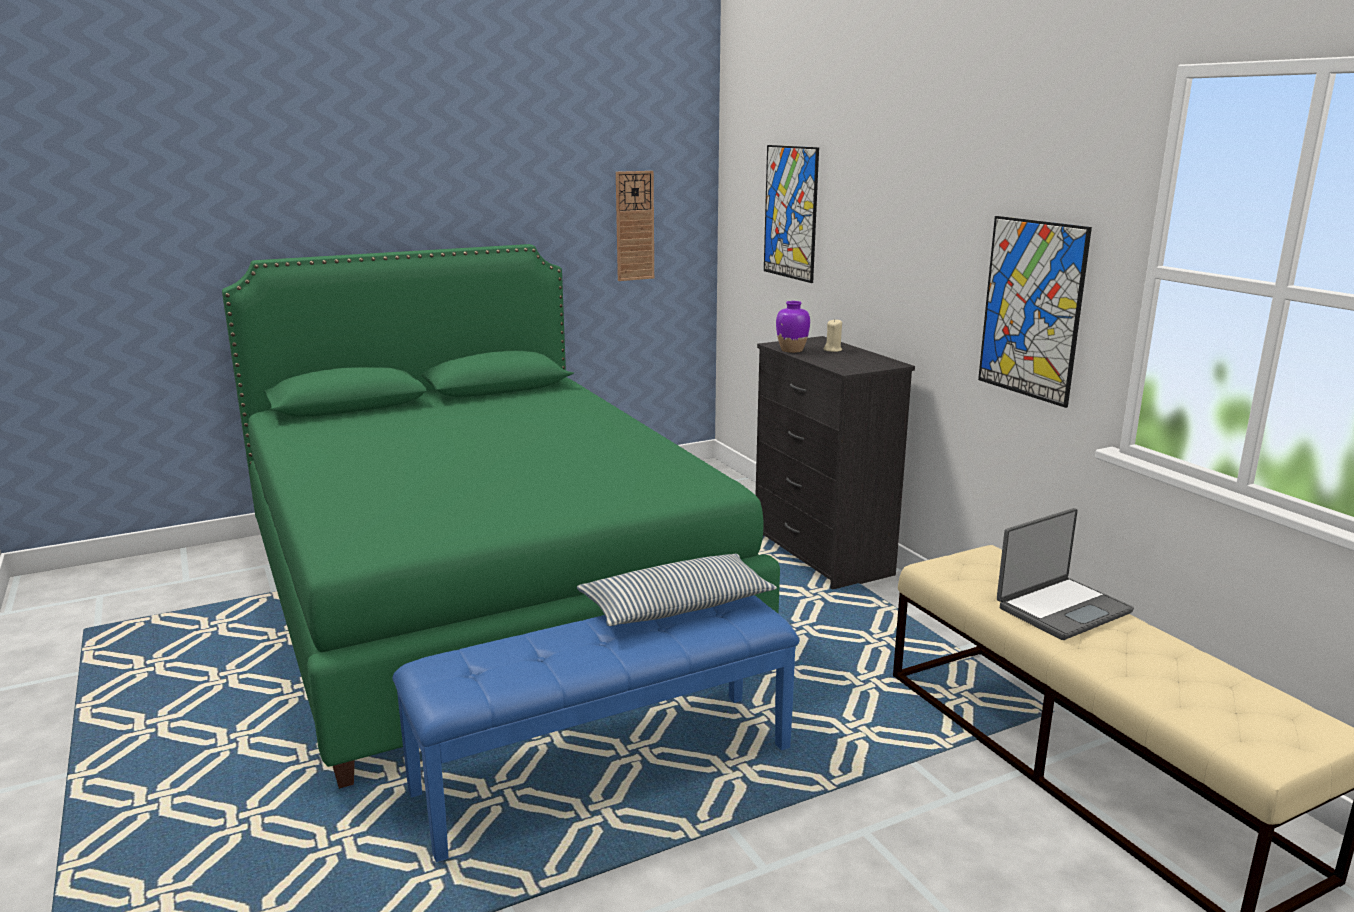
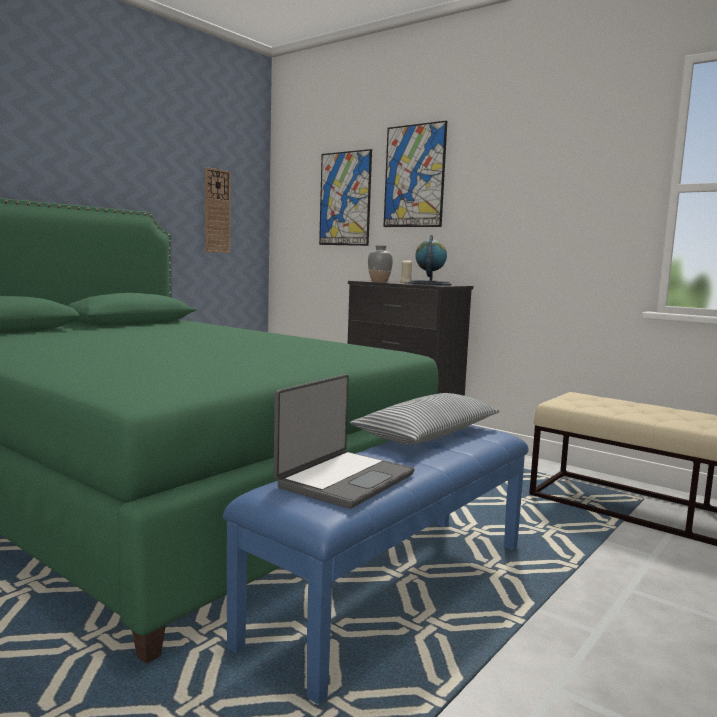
camera: 25 degrees left, 10 degrees down
(791, 350) = (379, 281): purple vase -> grey vase
(853, 359) = (429, 284): none -> globe
(1031, 309) = (573, 230): picture -> picture (414, 176)
(1061, 609) = (665, 413): laptop -> laptop (344, 480)

